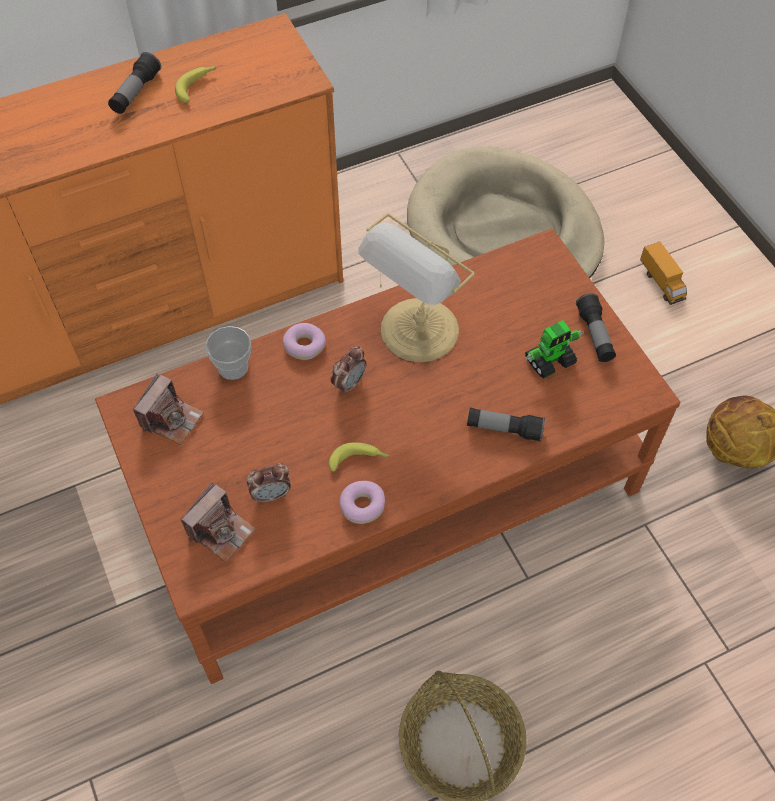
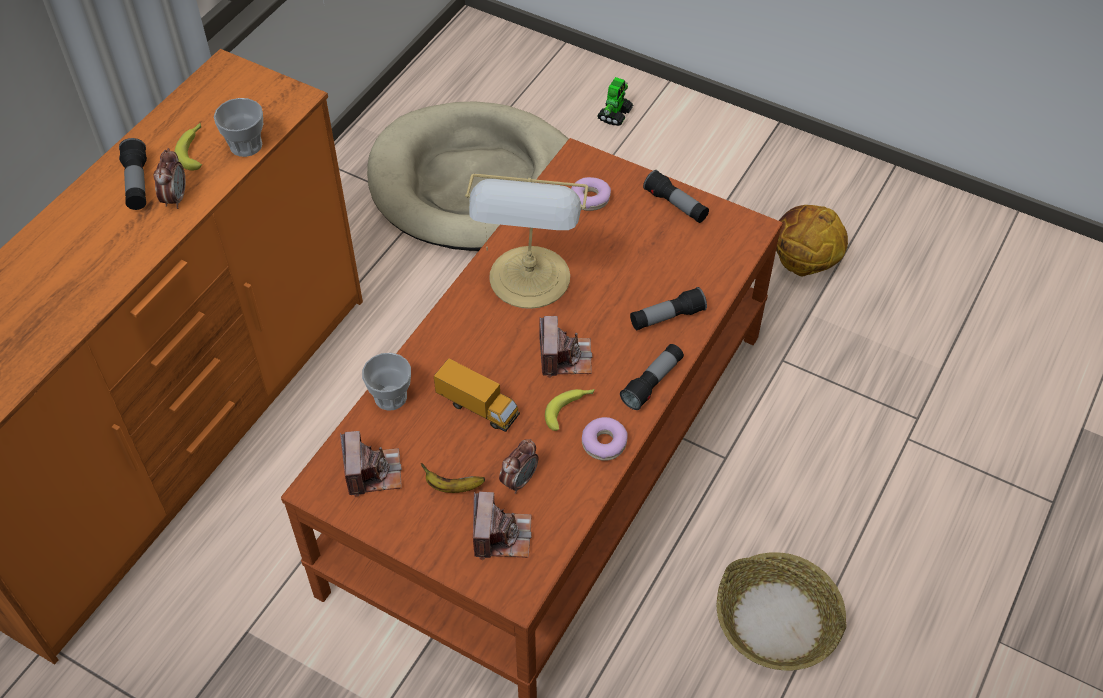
camera: 35 degrees left, 5 degrees down
(218, 468) = (452, 487): none -> banana
(236, 101) = (246, 145): none -> cup
(304, 345) = (440, 344): donut -> donut (590, 199)
(349, 383) = (507, 353): alarm clock -> alarm clock (175, 198)
(391, 414) = (564, 357): none -> camera
(444, 478) = (652, 383): none -> flashlight
(550, 361) = (658, 244): toy robot -> toy robot (615, 114)
(661, 283) = (644, 159): toy truck -> toy truck (478, 407)

